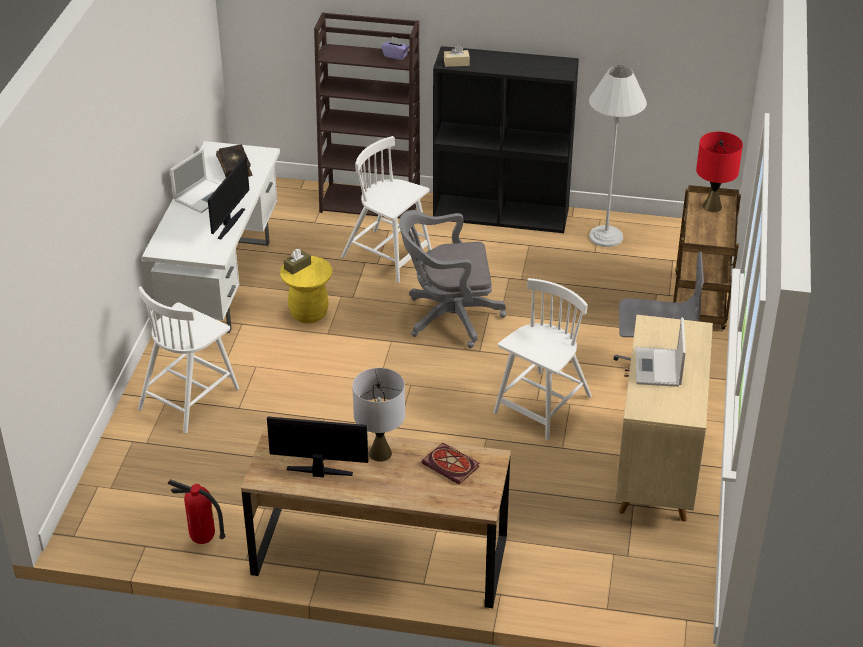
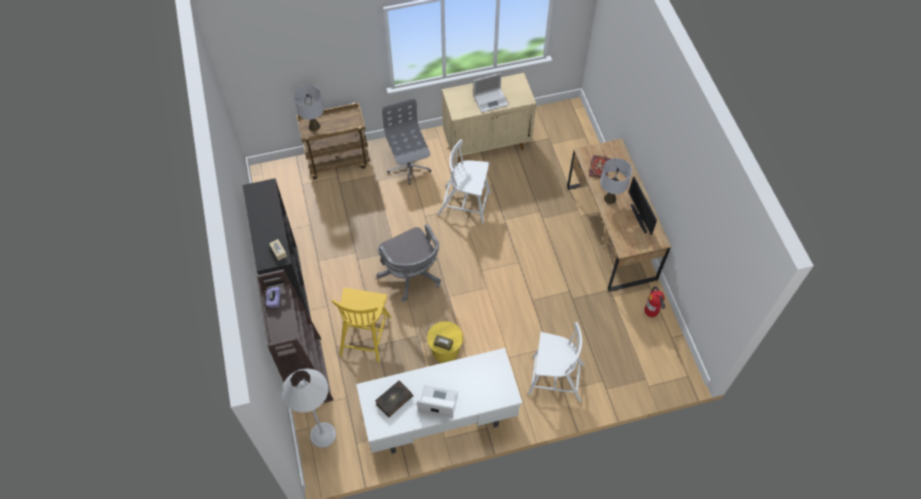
camera: 115 degrees left, 20 degrees up
(229, 223) = (460, 368): monitor -> none
(388, 256) = (365, 334): white chair -> yellow chair
(606, 237) = (291, 224): white floor lamp -> white floor lamp (323, 435)
(712, 206) = (314, 126): red table lamp -> grey table lamp

